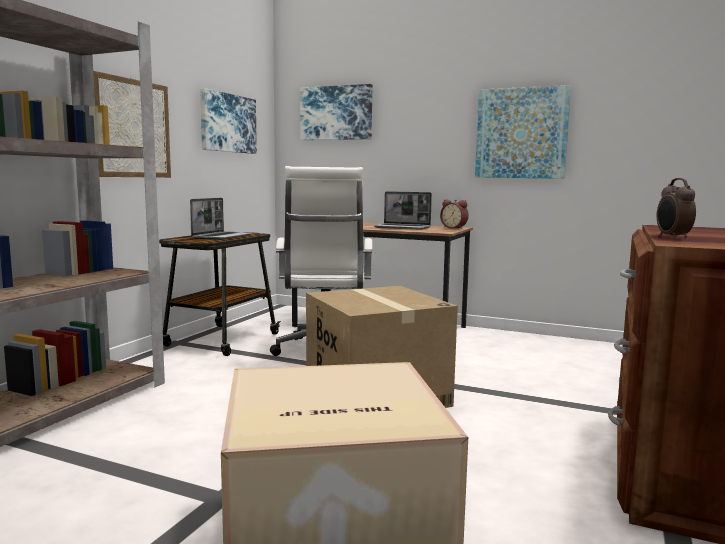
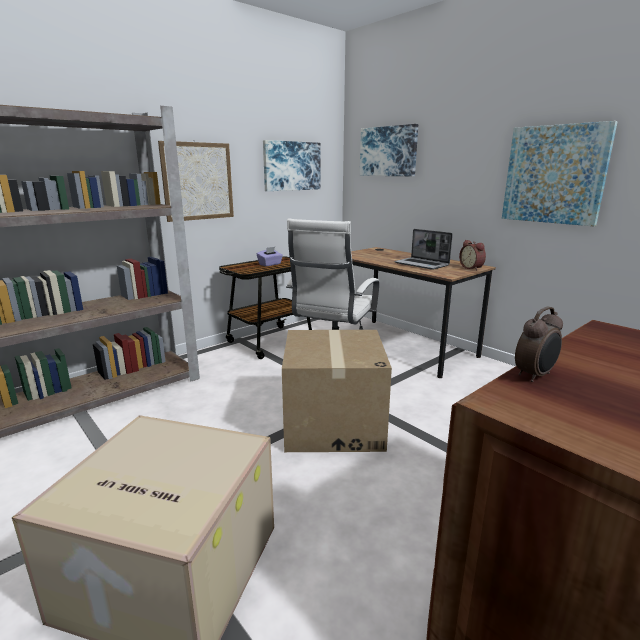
camera: 25 degrees right, 10 degrees up
(222, 237) = (270, 264): laptop -> purple tissue box
(672, 237) = (535, 375): alarm clock -> alarm clock turned 150 degrees counterclockwise

